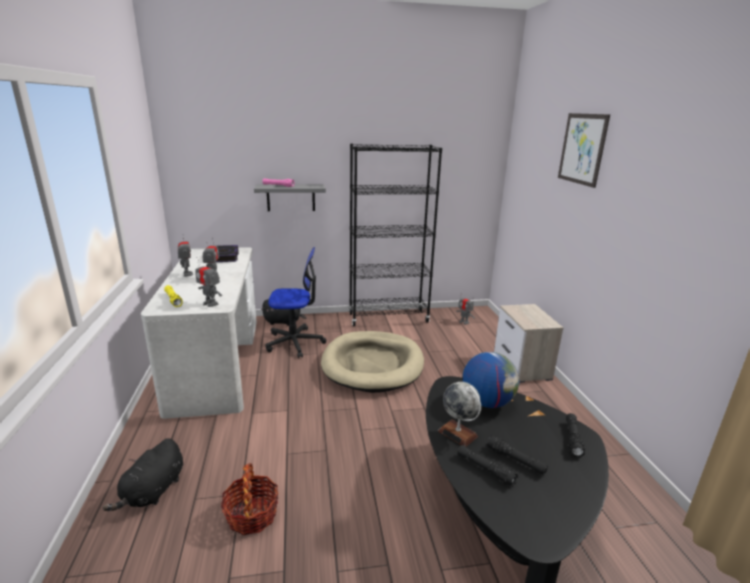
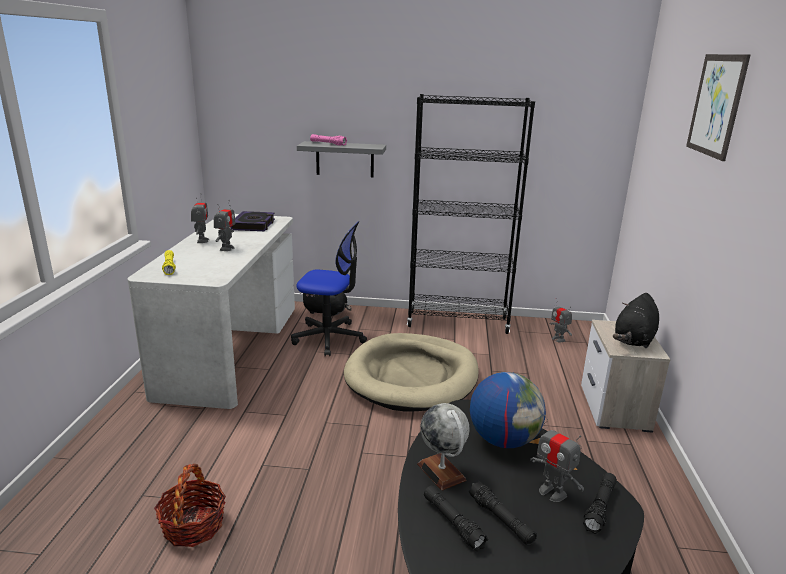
camera: 15 degrees right, 0 degrees up
(153, 492) = (104, 479): black plush toy -> black plush toy (634, 340)
(210, 303) = (205, 275): toy robot -> toy robot (552, 492)

